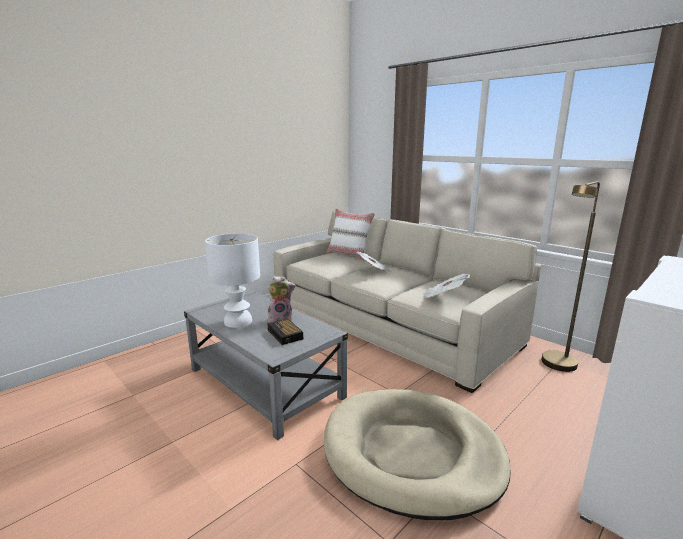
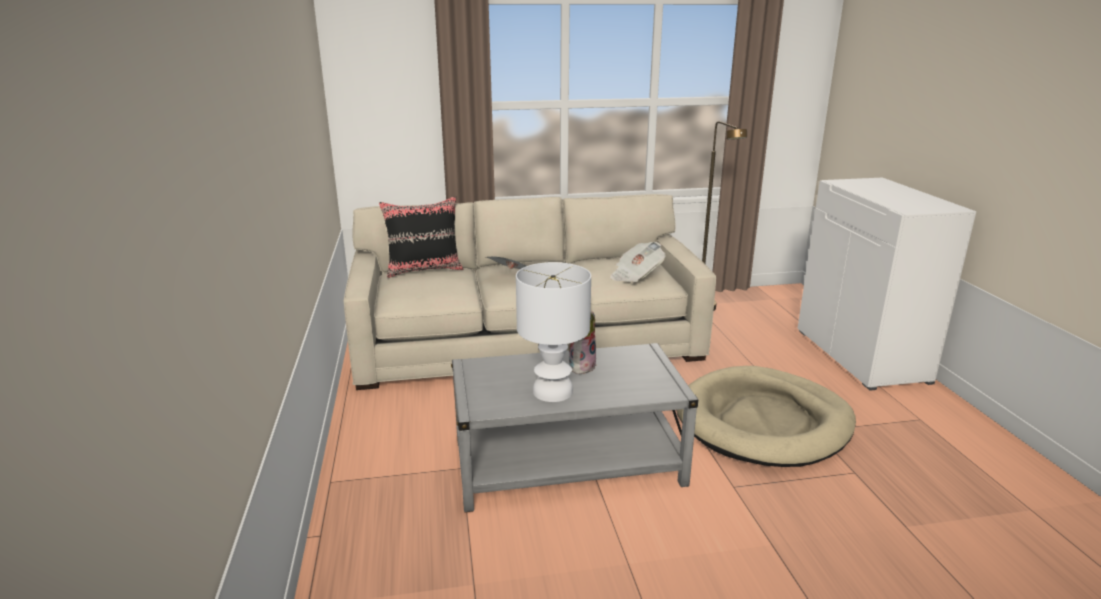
camera: 55 degrees left, 5 degrees up
(285, 335) = (627, 373): alarm clock -> none
(349, 255) = (424, 269): white pillow -> black pillow

